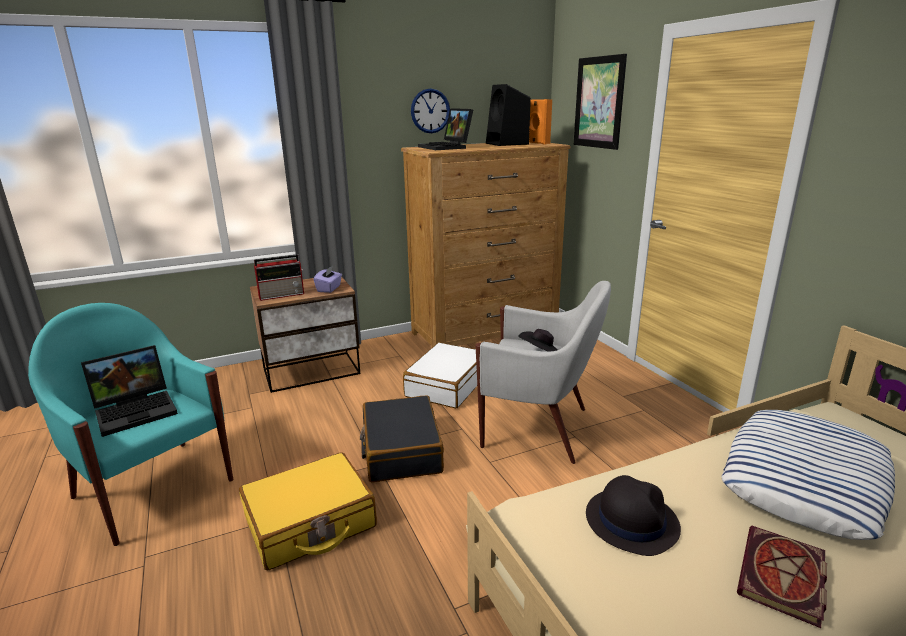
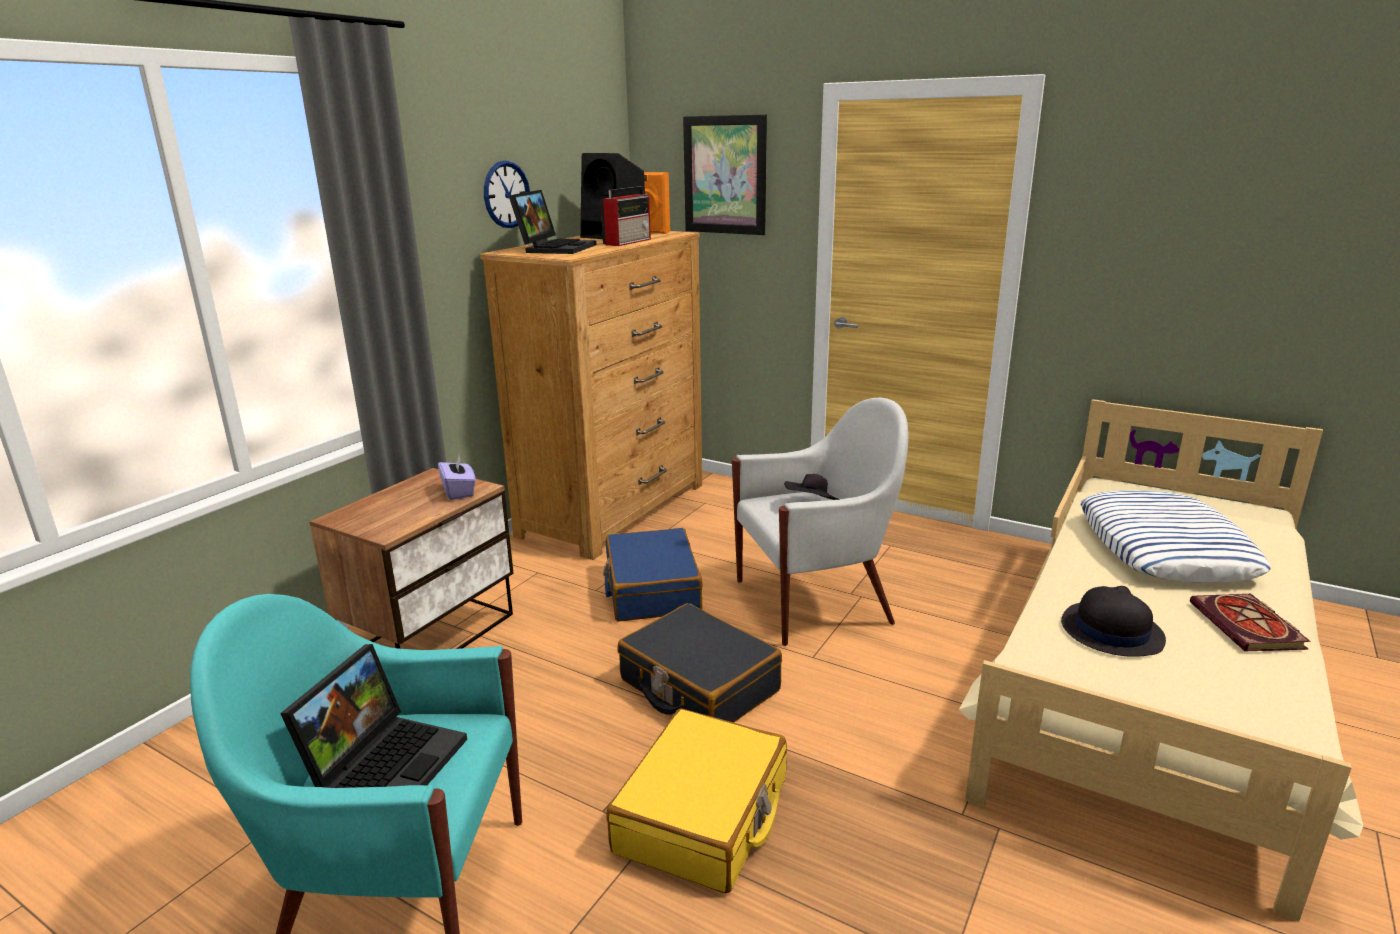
camera: 35 degrees left, 0 degrees up
(282, 295) = (398, 518): radio -> radio (628, 242)
(446, 385) = (652, 590): white suitcase -> blue suitcase
(447, 147) = (555, 248): laptop -> laptop turned 105 degrees counterclockwise

